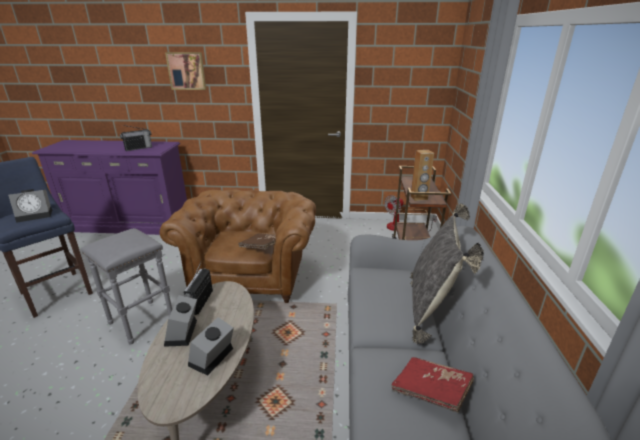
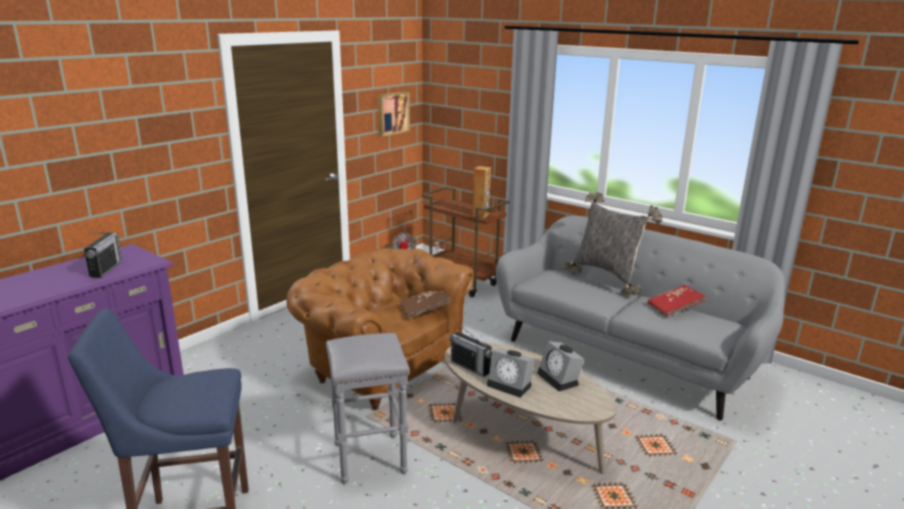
camera: 55 degrees left, 5 degrees down
(36, 215) = (198, 385): alarm clock -> none
(187, 71) = (135, 126): picture -> picture (392, 113)

